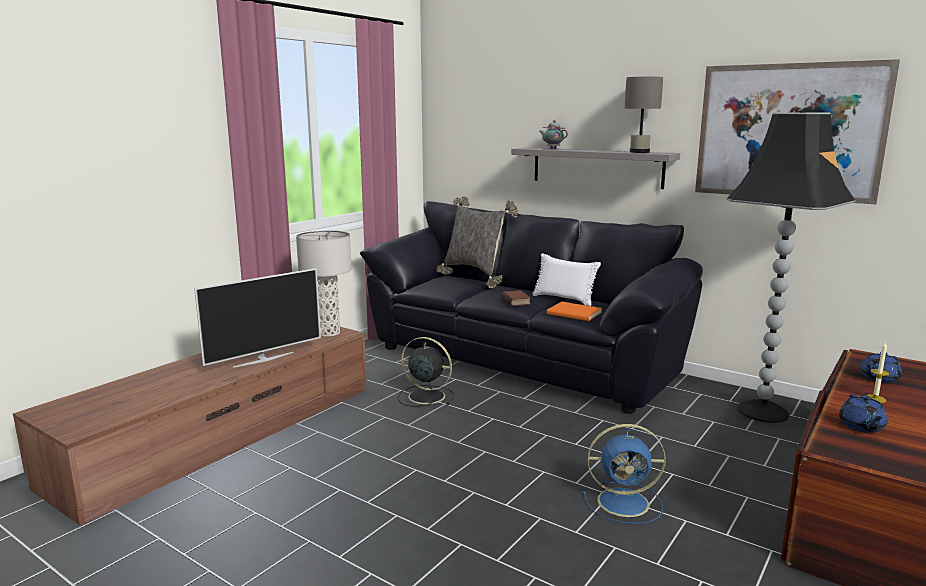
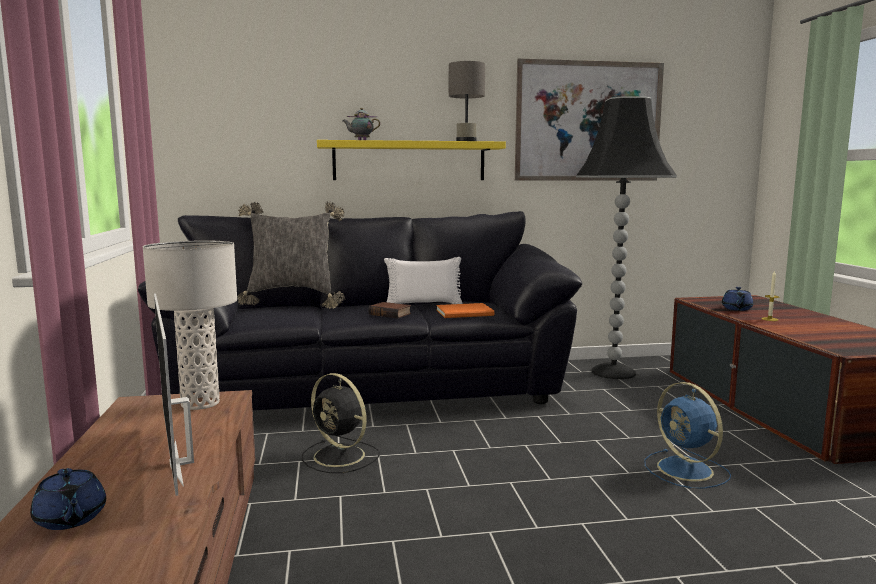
camera: 45 degrees left, 5 degrees down
(263, 359) = (181, 462): television -> television turned 150 degrees clockwise
(425, 396) = (341, 456): black fan -> black fan turned 120 degrees counterclockwise
(596, 167) = (409, 161): grey shelf -> yellow shelf
(625, 502) = (686, 470): blue fan -> blue fan turned 105 degrees clockwise
(861, 427) = (814, 335): blue teapot -> blue teapot (70, 519)

